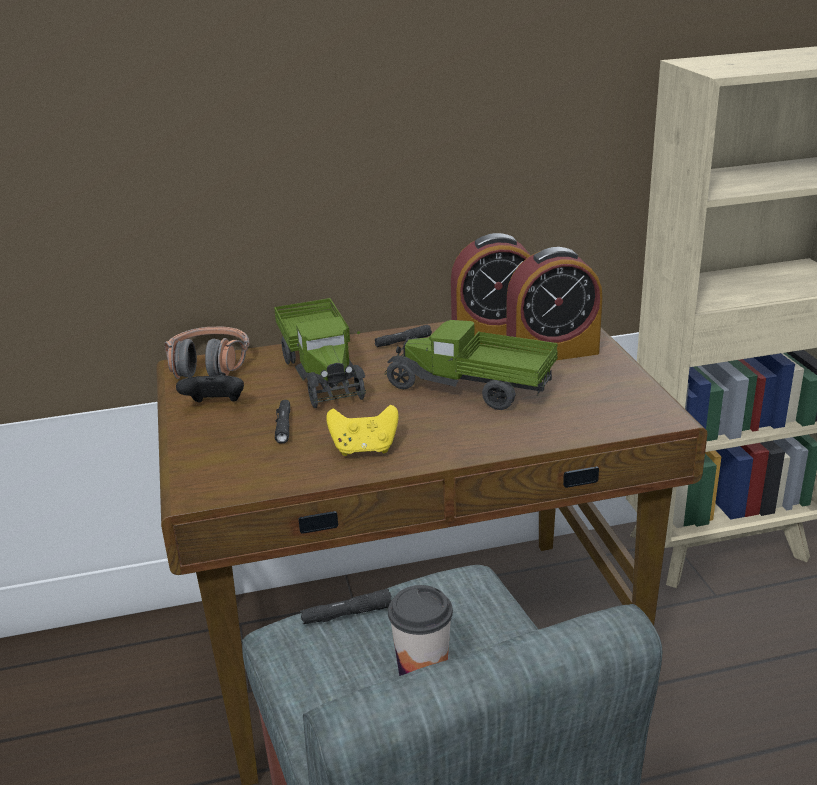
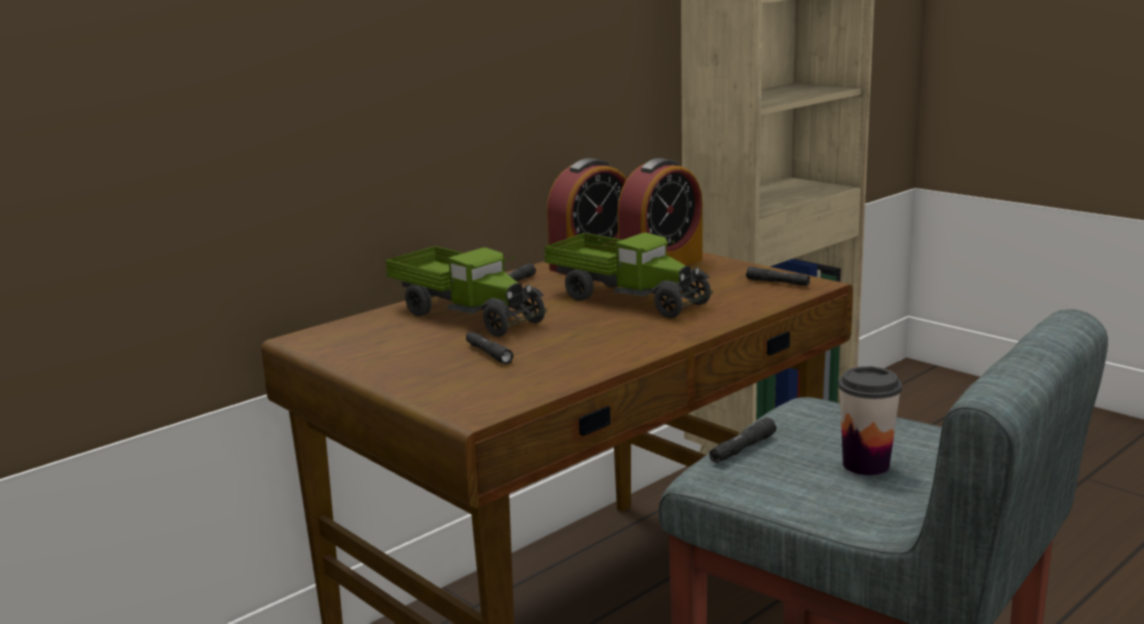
camera: 30 degrees left, 10 degrees down
(208, 365) = (331, 333): headphones -> none
(215, 406) = (390, 356): black game controller -> none
(364, 449) = (594, 350): yellow game controller -> none
(470, 389) = (628, 299): toy truck -> toy truck turned 135 degrees counterclockwise
(630, 406) = (778, 282): none -> black flashlight

